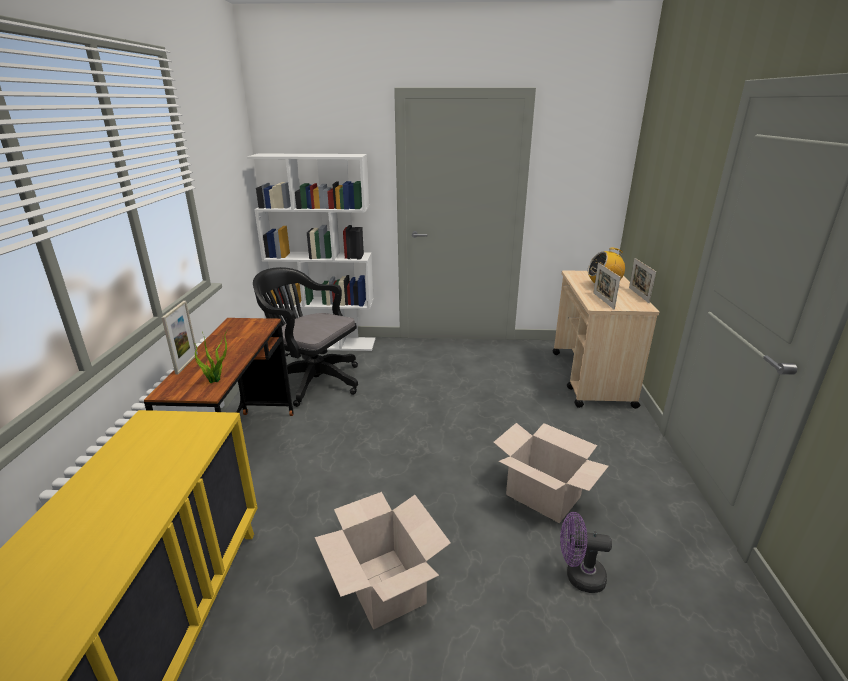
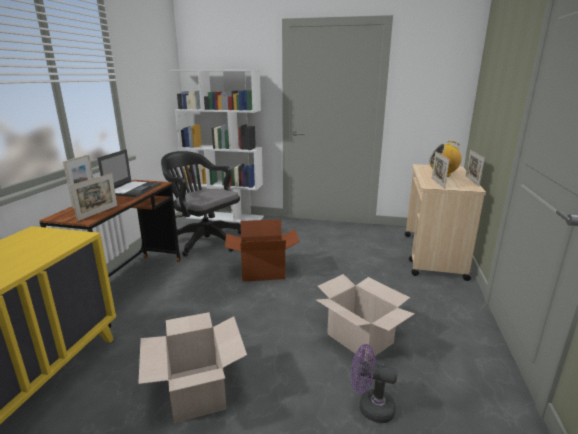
camera: 10 degrees right, 5 degrees down
(216, 380) = (98, 212): potted plant -> picture frame
(237, 335) = (133, 189): none -> laptop
(403, 420) = (263, 272): none -> cardboard box

